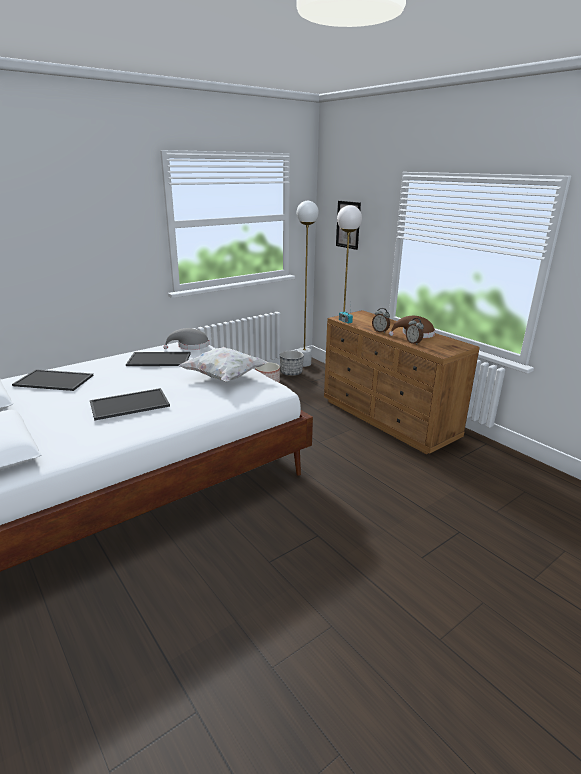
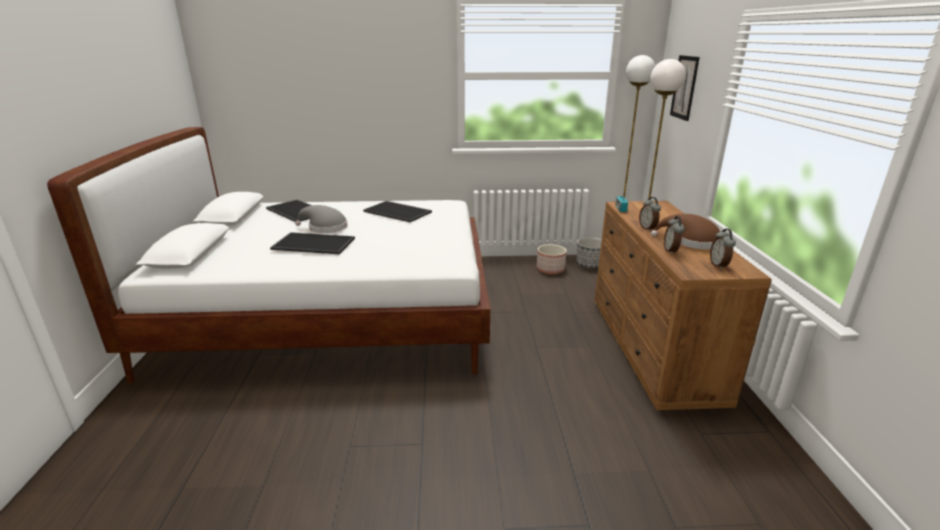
camera: 35 degrees right, 0 degrees up
(191, 346) = (443, 205): grey hat -> grey hat (325, 228)
(225, 377) = (426, 241): white pillow -> none
(448, 345) = (719, 265): none -> alarm clock

